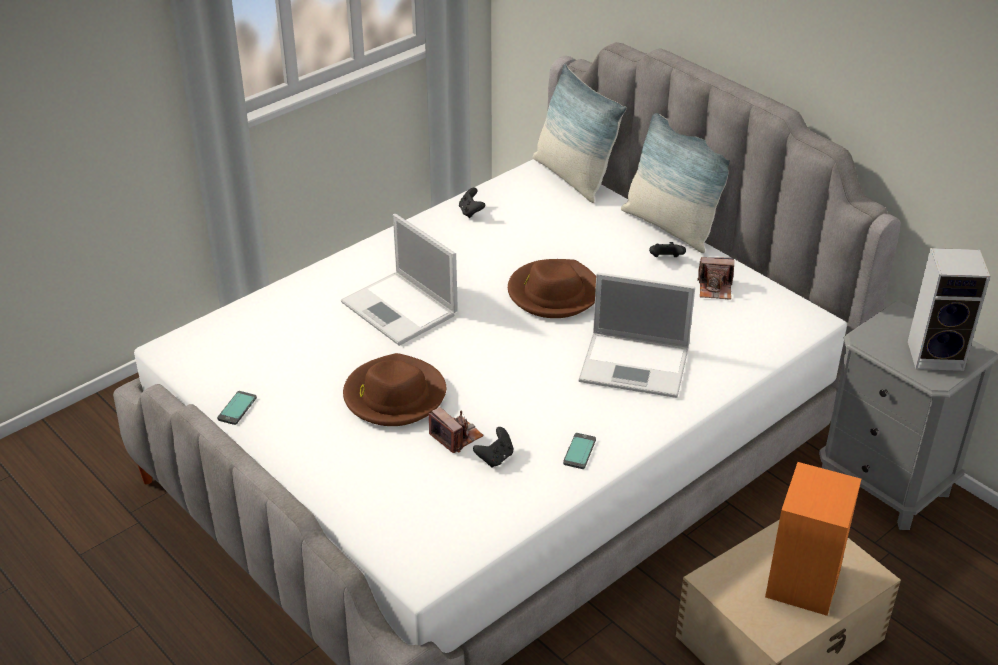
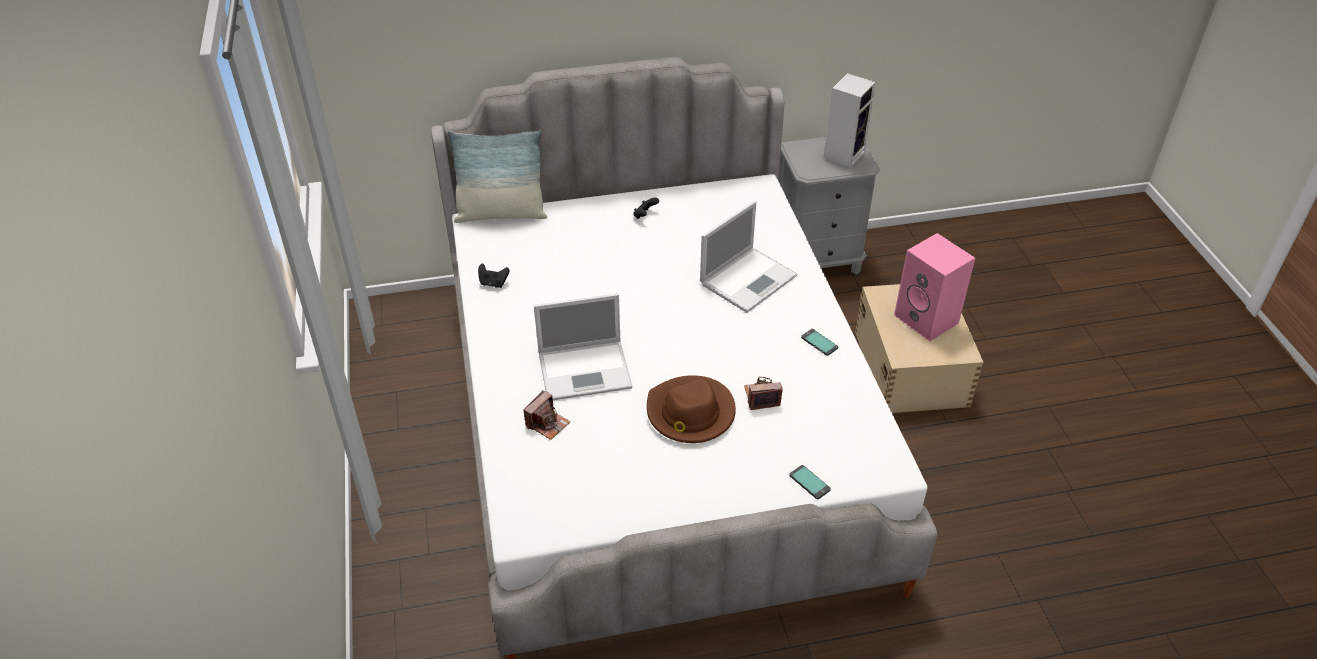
camera: 60 degrees left, 5 degrees up
(237, 408) = (637, 513): phone -> phone (809, 482)
(495, 458) = (798, 386): black game controller -> none
(553, 293) = (636, 283): brown hat -> none
(670, 227) = (609, 197): pillow -> none
(715, 288) = (696, 209): camera -> camera (547, 423)
(804, 583) = (928, 319): orange speaker -> pink speaker

